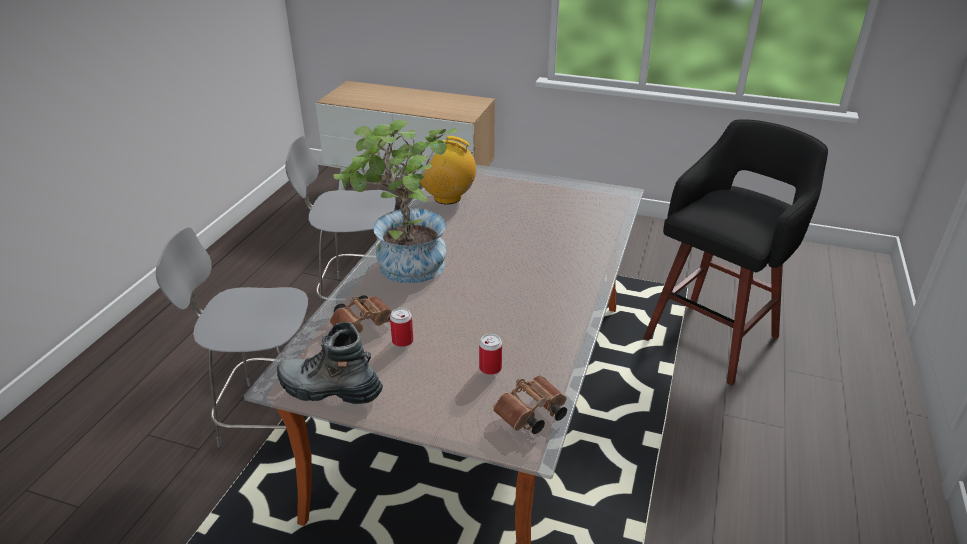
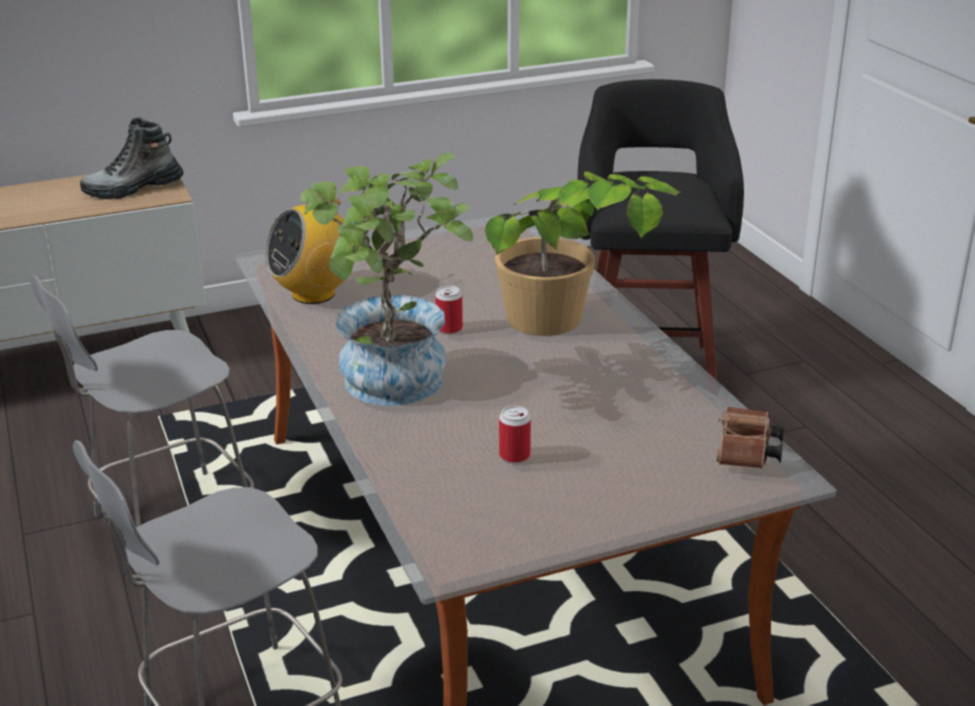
camera: 40 degrees left, 5 degrees down
(329, 389) = (515, 538): boot -> boot (133, 189)
(363, 324) = (442, 462): brown binoculars -> none
(490, 368) = (645, 434): can -> can (449, 329)
(543, 281) = (567, 334): none -> potted plant

